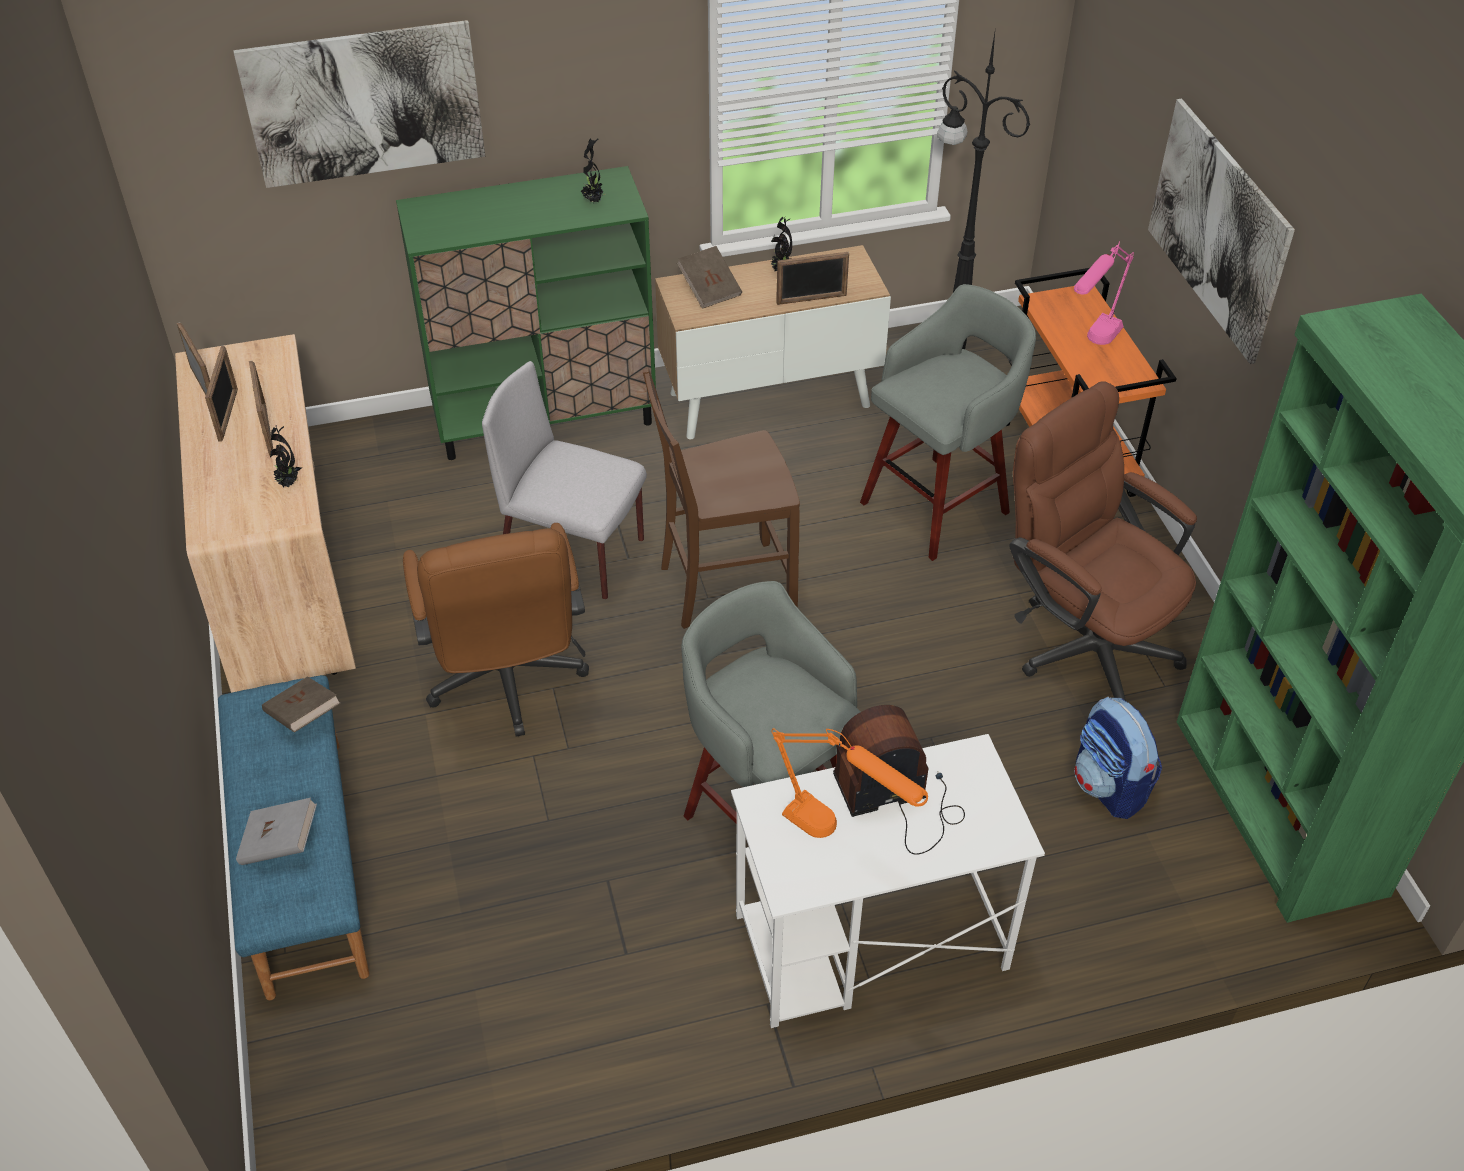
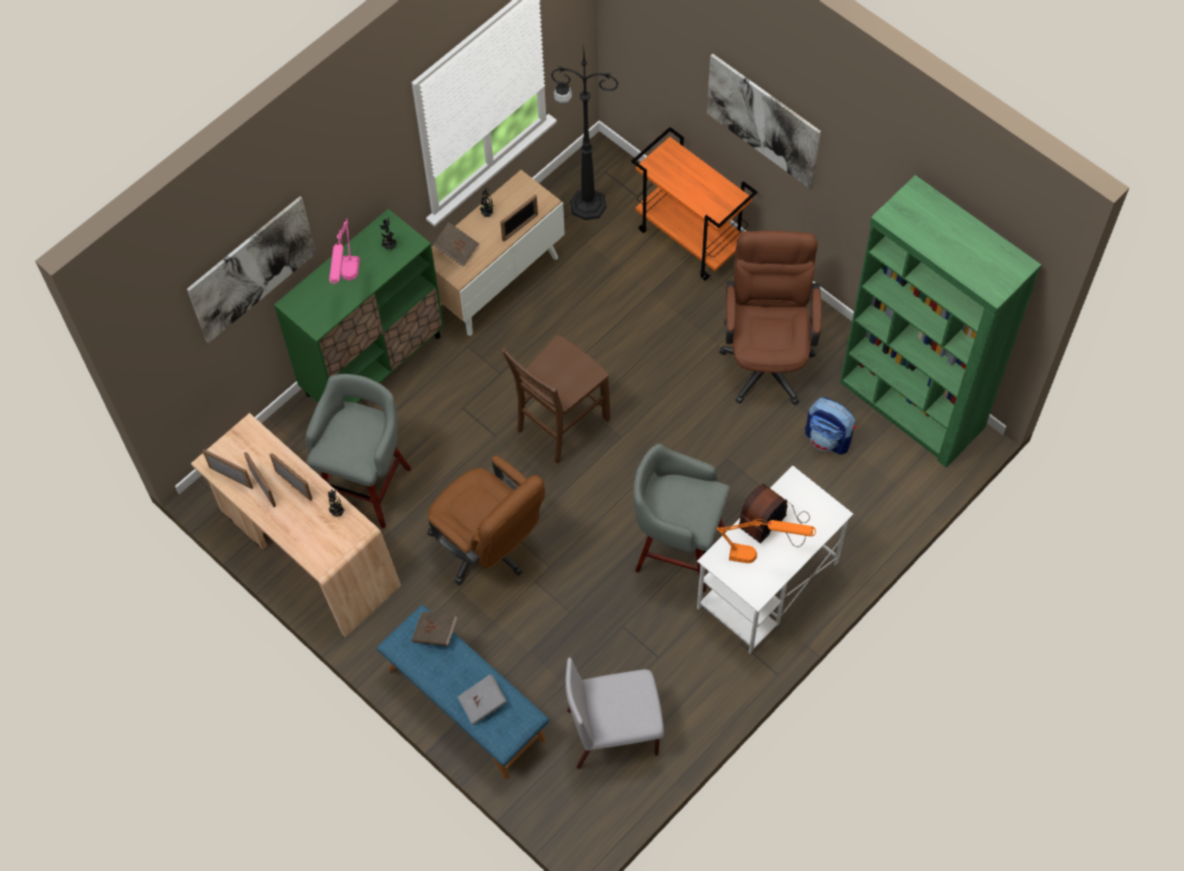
camera: 30 degrees left, 15 degrees up
(574, 553) = (463, 448): grey chair -> grey chair (614, 731)
(938, 505) = (641, 308): grey stool -> grey stool (367, 485)
(1083, 639) = (767, 357): brown office chair -> brown office chair turned 75 degrees clockwise
(1091, 346) = (697, 186): pink table lamp -> pink table lamp (348, 284)

